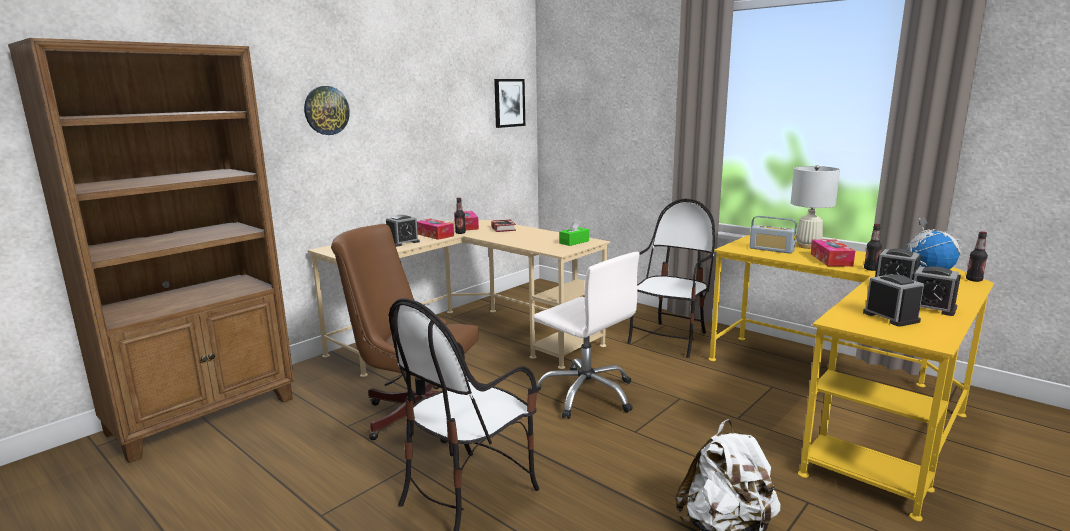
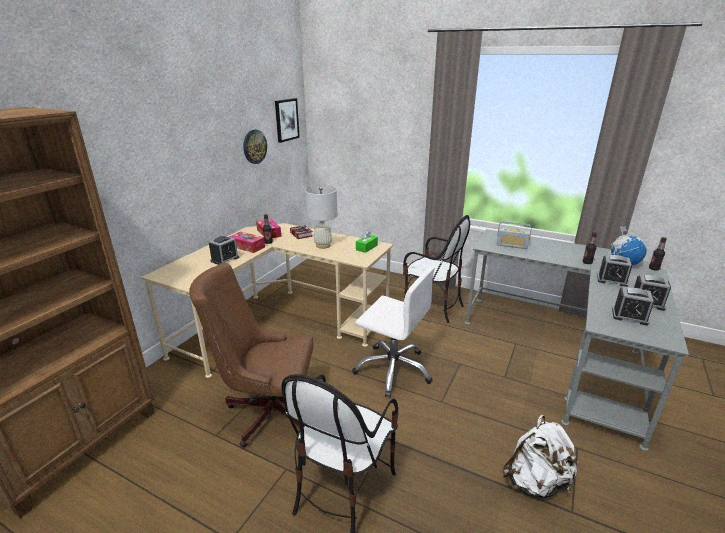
camera: 15 degrees left, 10 degrees up
(326, 110) = (141, 149): wall clock -> wall clock (254, 146)
(670, 339) = (431, 307): chair -> chair turned 105 degrees clockwise
(808, 246) = (533, 239): white table lamp -> white table lamp (323, 245)
(831, 260) = (556, 254): tissue box -> none
(844, 403) = (564, 352): yellow desk -> grey desk
(891, 317) = (629, 316): alarm clock -> alarm clock turned 150 degrees clockwise

